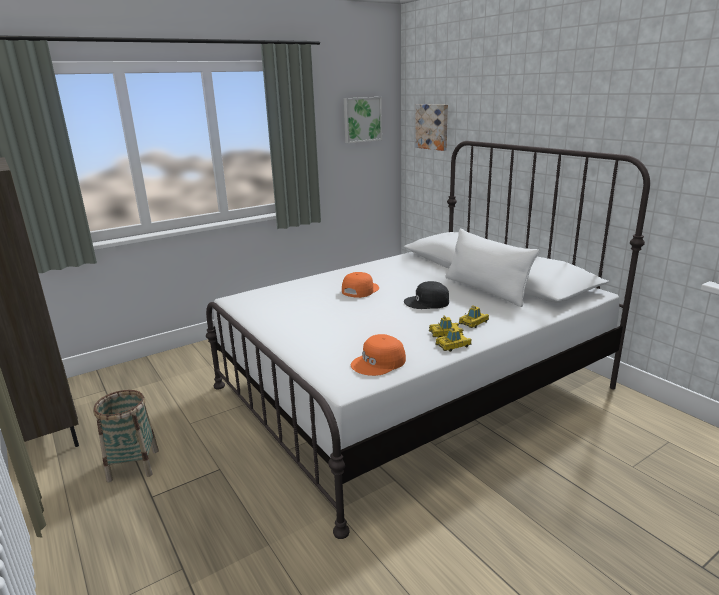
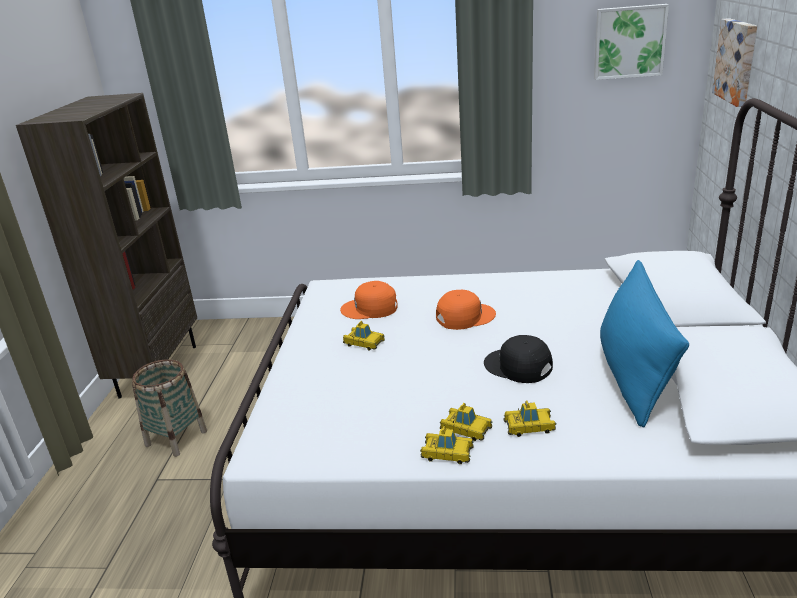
camera: 40 degrees right, 5 degrees up
(317, 317) = (364, 343): none -> toy car
(379, 363) = (332, 439): orange cap -> orange cap (370, 308)
(485, 290) = (633, 374): white pillow -> blue pillow

